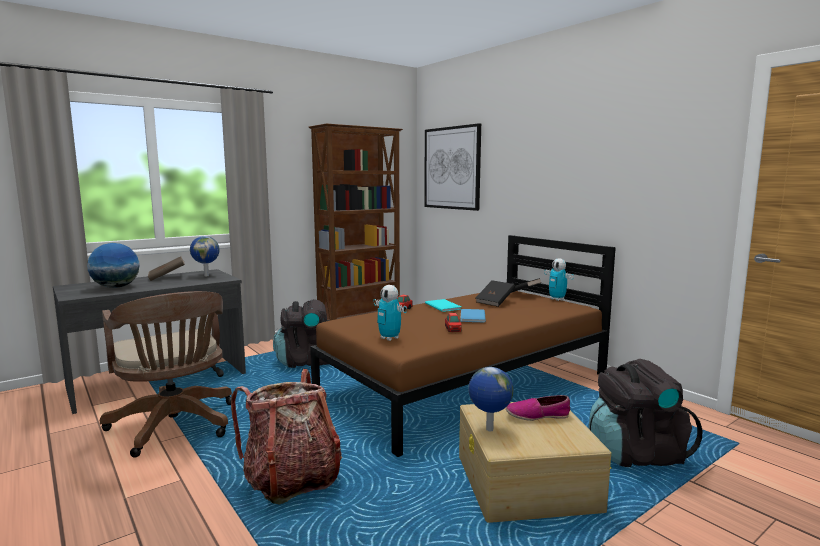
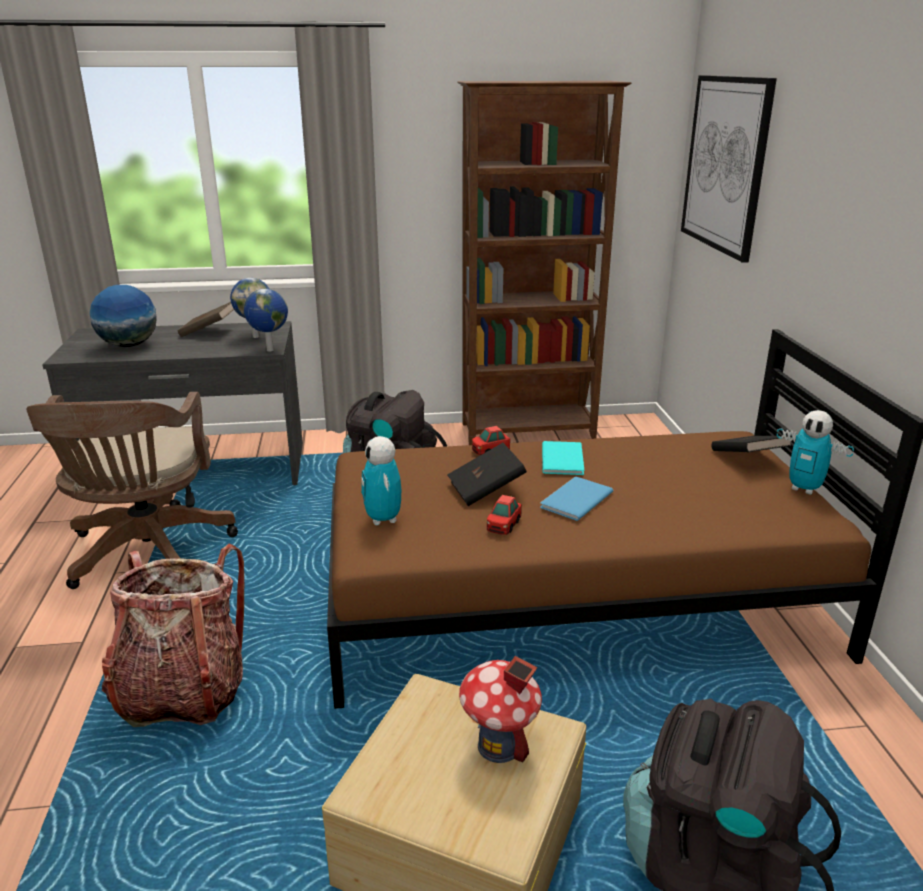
camera: 30 degrees right, 15 degrees up
(489, 430) = (390, 745): globe -> globe (269, 350)
(495, 302) = (671, 468): black book -> black book (486, 490)
(537, 415) = (499, 746): shoe -> toy house
(557, 299) = (804, 489): toy robot -> toy robot turned 45 degrees counterclockwise

